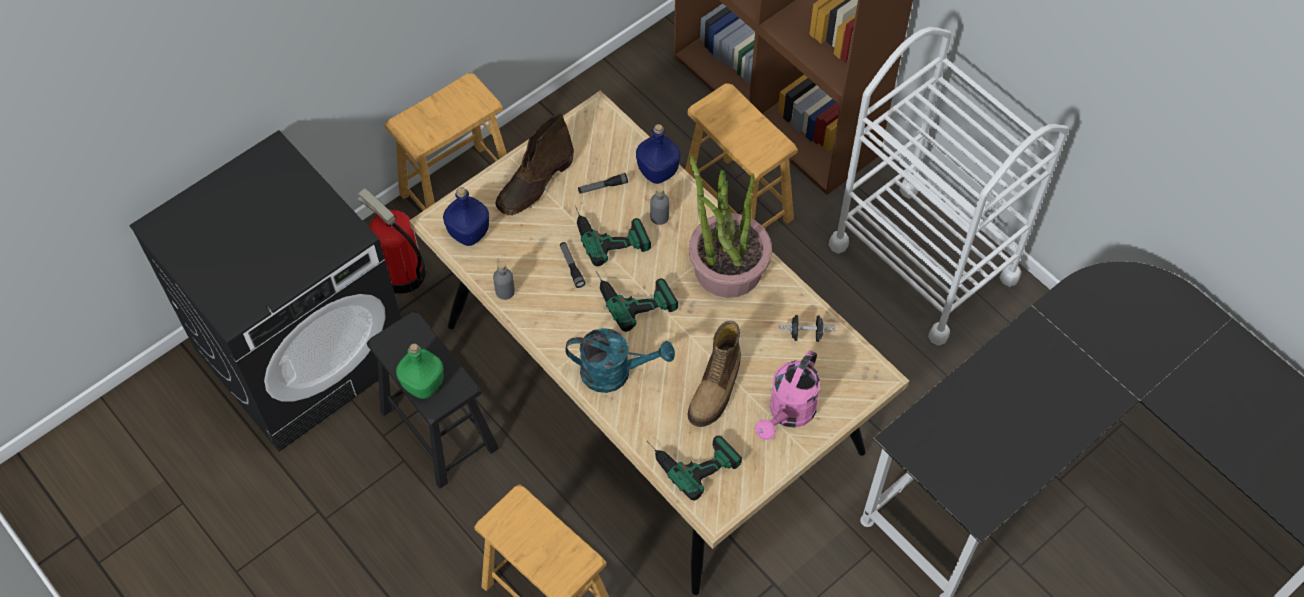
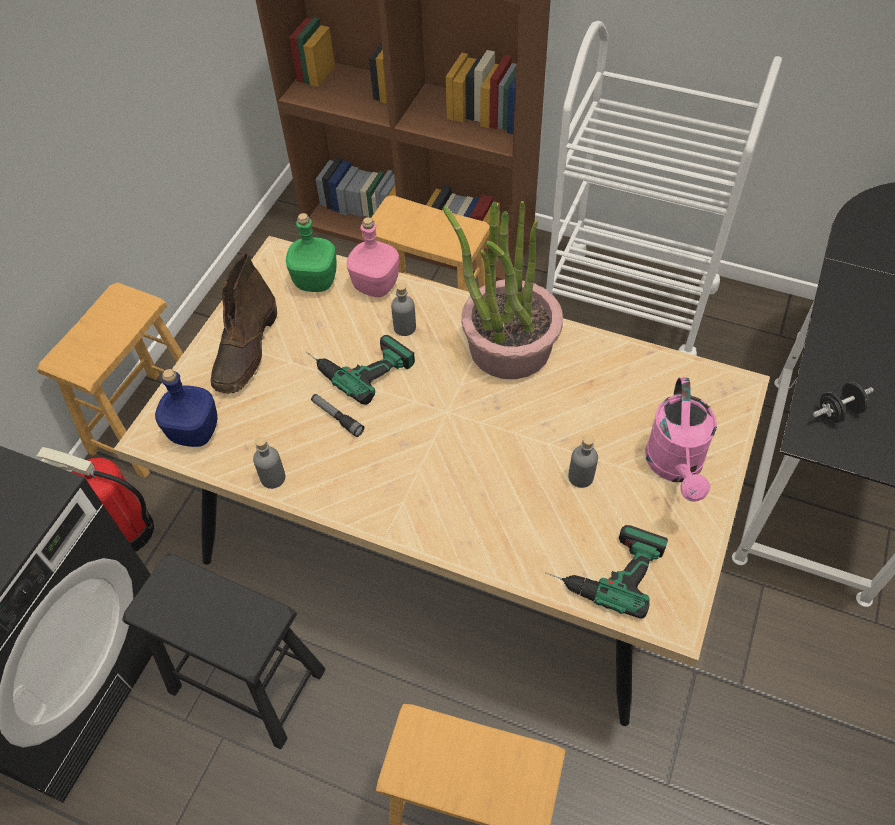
camera: 25 degrees left, 5 degrees down
(424, 384) = (221, 636): green bottle -> green bottle (317, 281)
(602, 187) = (325, 323): flashlight -> none
(615, 372) = (456, 511): turquoise watering can -> none
(633, 294) = (424, 416): power drill -> none
(658, 172) = (377, 285): blue bottle -> pink bottle
(716, 389) = (581, 477): boot -> grey bottle
(805, 334) = (635, 377): black dumbbell -> black dumbbell (838, 412)

